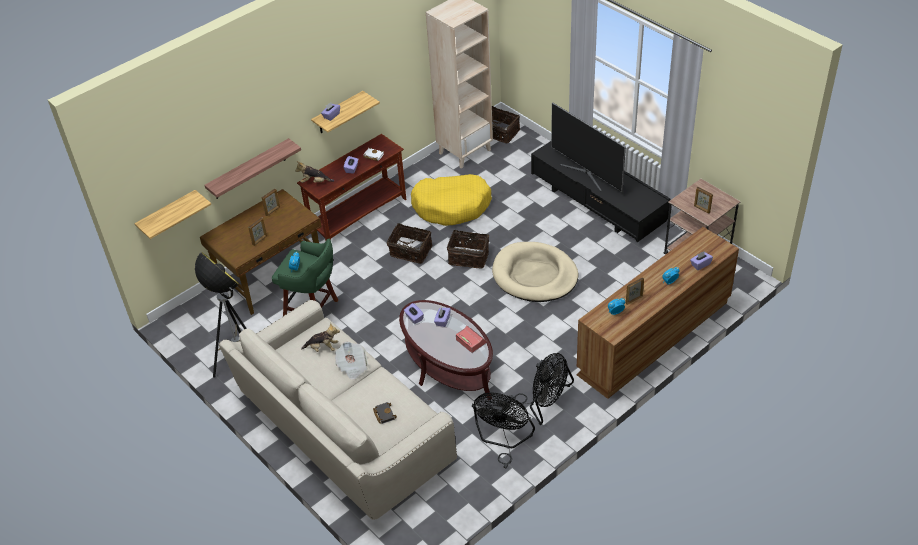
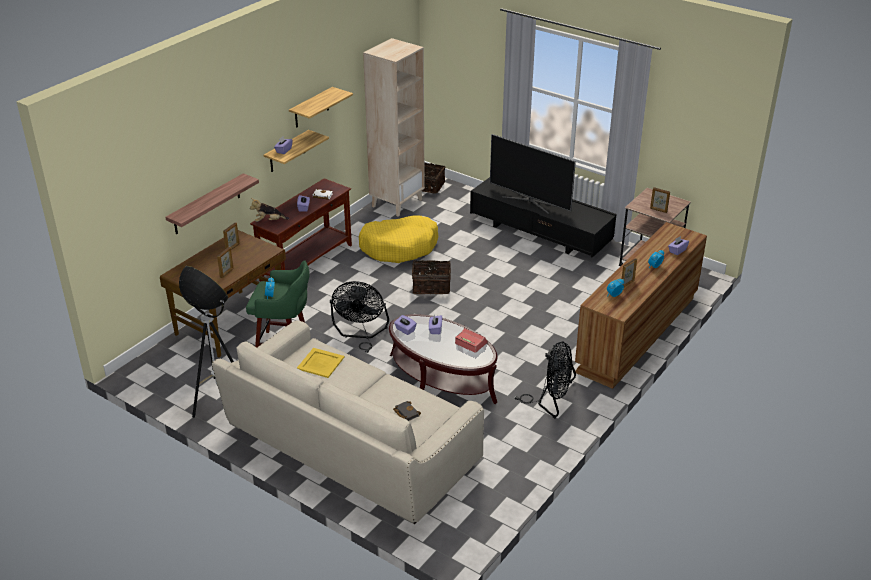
camera: 15 degrees left, 10 degrees down
(167, 215) = (129, 248): shelf -> shelf (311, 108)
(322, 348) = (320, 363): plush toy -> yellow tray
(352, 366) = (357, 375): newspaper -> none
(410, 252) = (370, 288): basket -> none
(502, 439) = (520, 435): black fan -> black fan (360, 333)
(535, 275) = (502, 295): beige dog bed -> none

